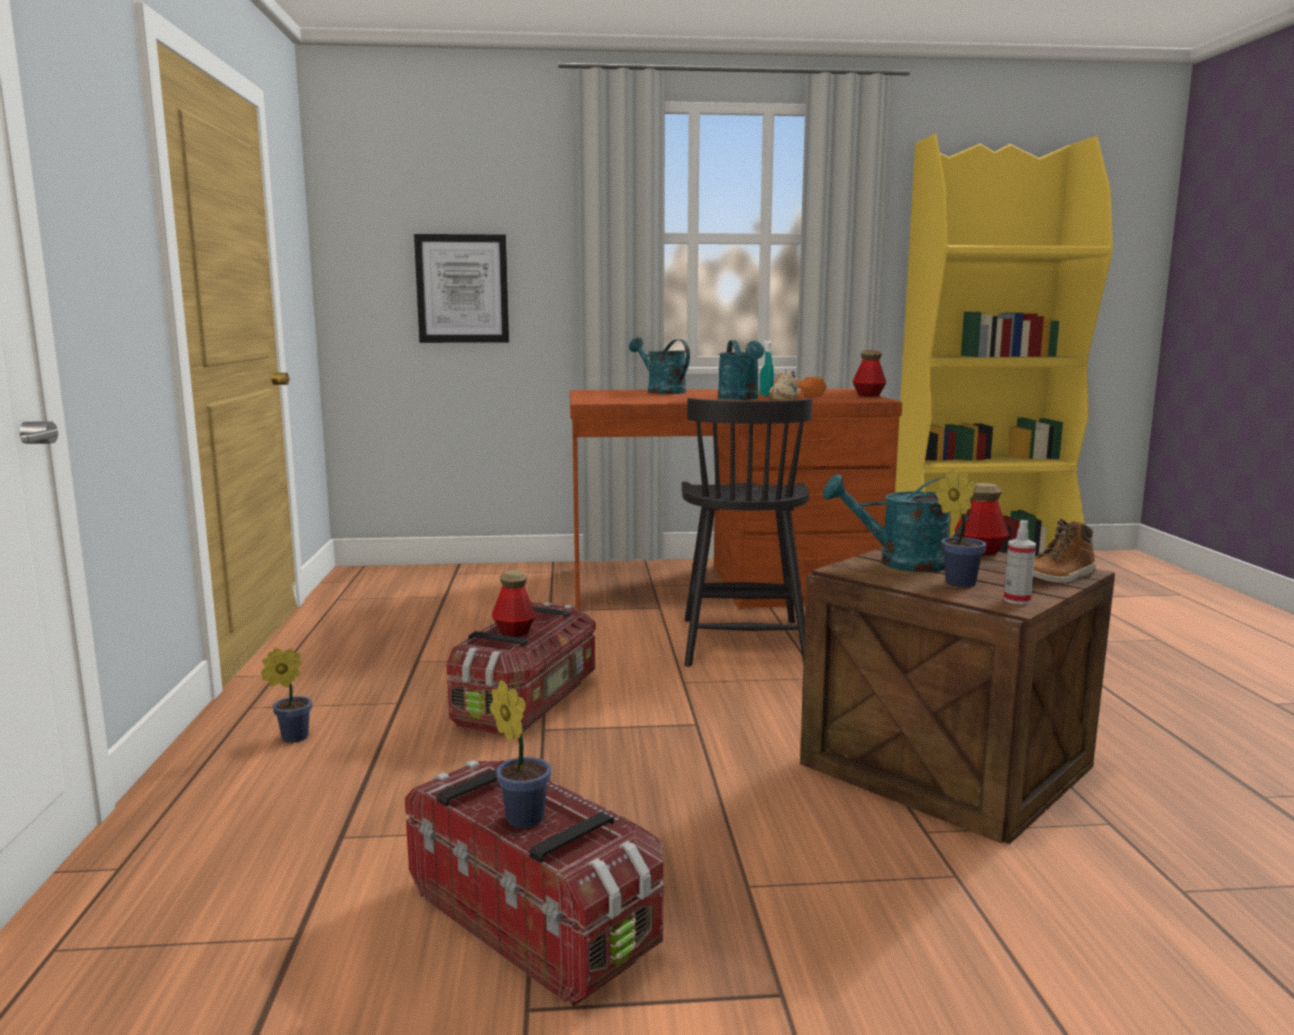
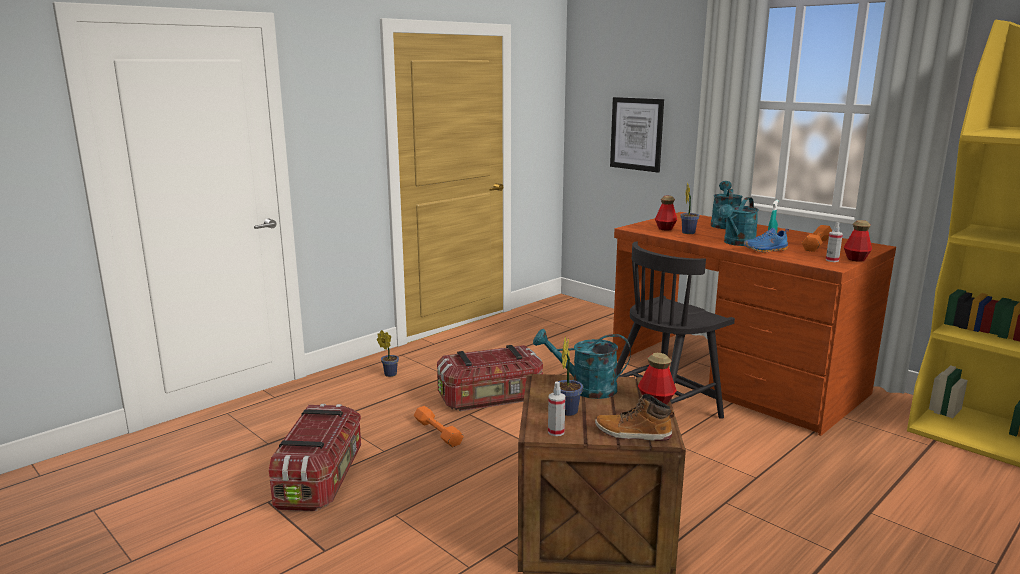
camera: 50 degrees right, 5 degrees up
(514, 632) = (484, 358): bottle -> bottle (665, 228)
(521, 817) = (311, 431): potted plant -> potted plant (688, 232)
(555, 768) = (437, 432): none -> orange dumbbell
(785, 399) = (766, 250): beige shoe -> blue shoe
(860, 397) = (832, 260): none -> spray bottle
(900, 563) = (585, 388): turquoise watering can -> turquoise watering can turned 45 degrees counterclockwise

